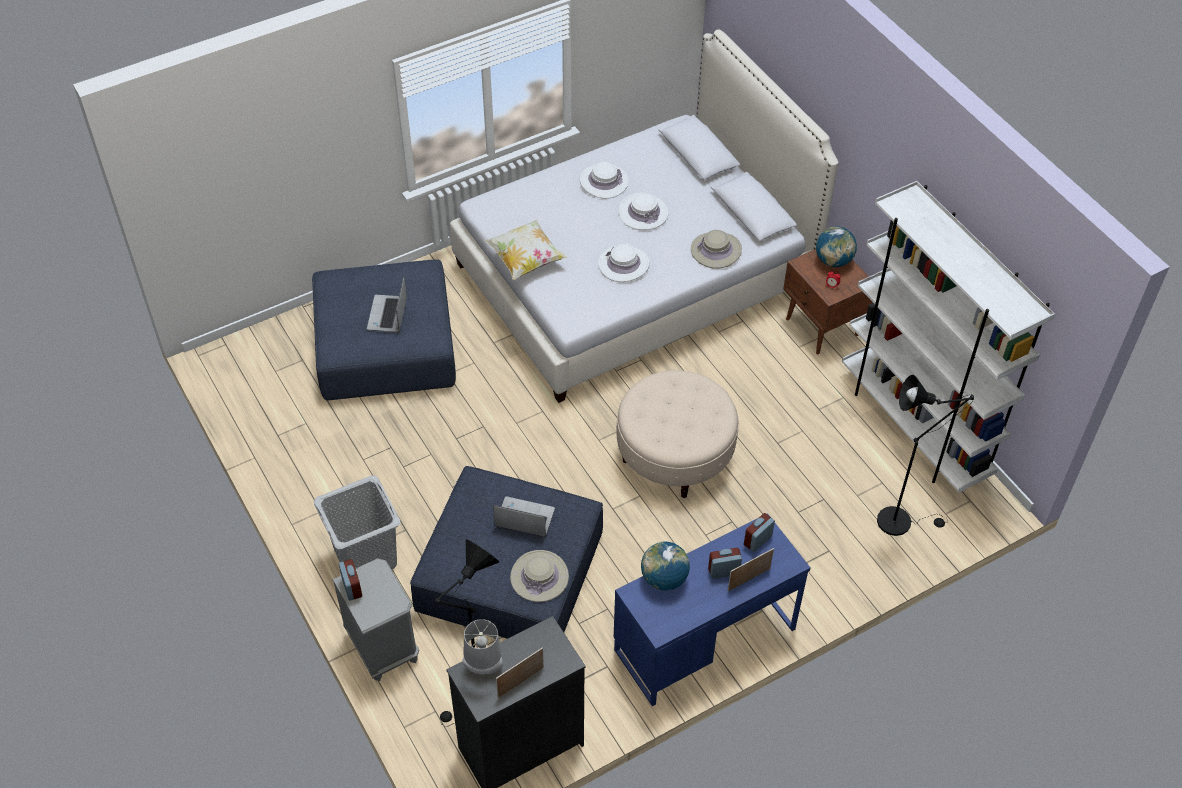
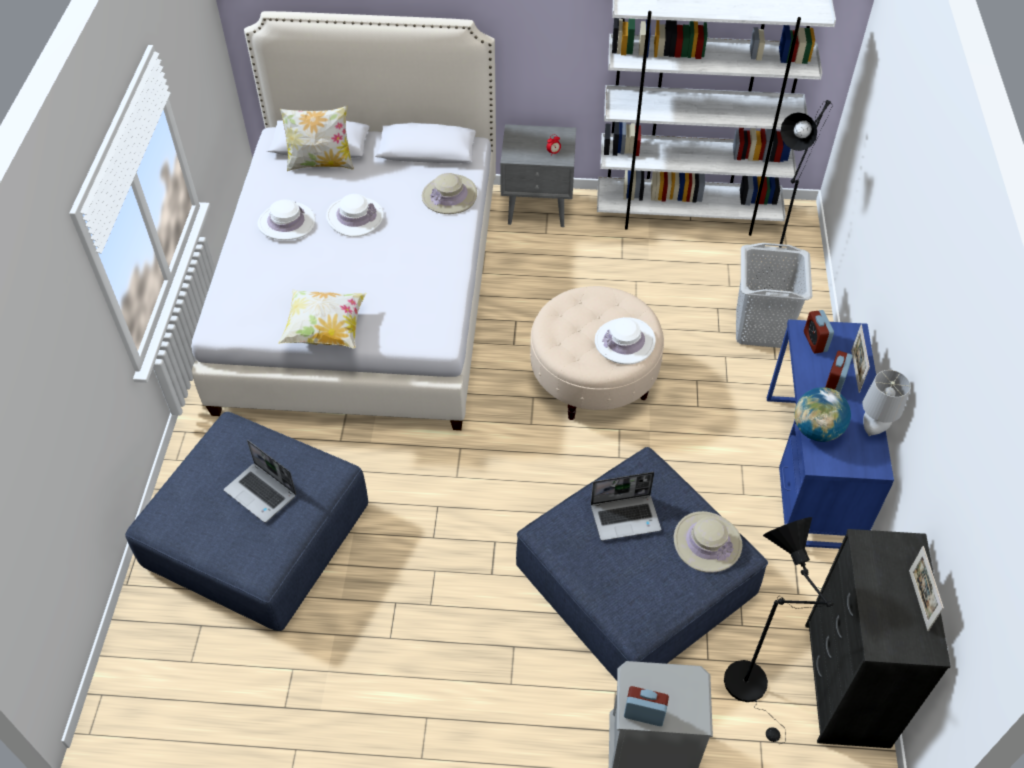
camera: 55 degrees left, 0 degrees up
(365, 557) = (521, 705): grey laundry basket -> grey laundry basket (760, 329)
(484, 668) = (883, 624): grey table lamp -> grey table lamp (873, 427)
(524, 518) = (626, 517): laptop -> laptop turned 150 degrees counterclockwise
(623, 264) = (404, 264): white hat -> white hat (624, 341)
(679, 164) = (321, 163): none -> pillow
(822, 327) = (538, 208): brown nightstand -> grey nightstand
(833, 261) = (527, 137): globe -> none

